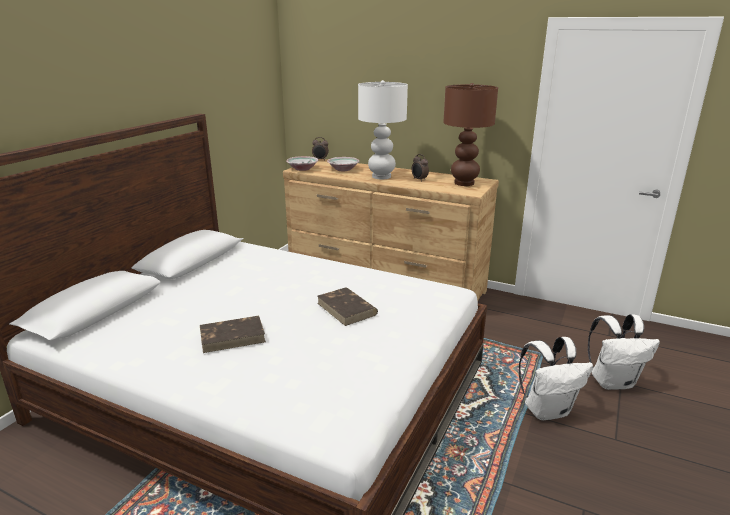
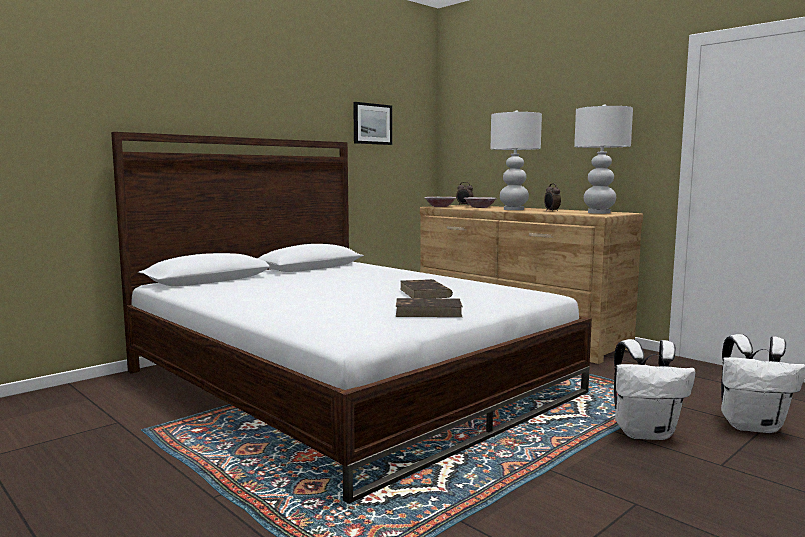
camera: 20 degrees right, 15 degrees down
(224, 85) = (372, 124): none -> picture
(233, 336) = (305, 295): brown book -> brown book (429, 311)
(464, 183) = (599, 213): brown table lamp -> white table lamp

